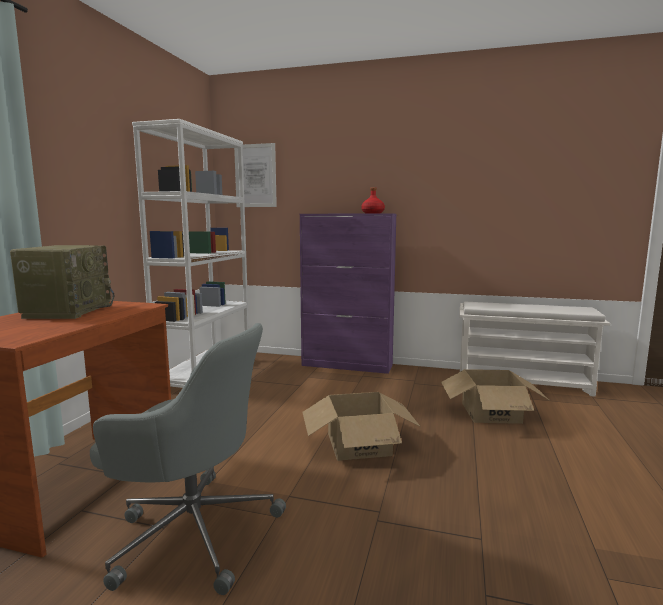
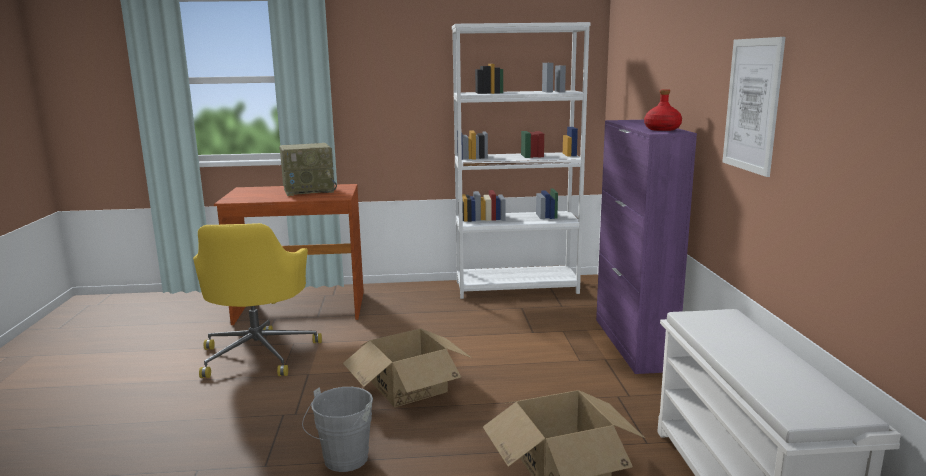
camera: 70 degrees right, 5 degrees up
(193, 531) = (259, 354): grey office chair -> yellow office chair
(255, 176) = (624, 62): picture -> picture (752, 105)
(478, 491) = (343, 461): none -> grey bucket

